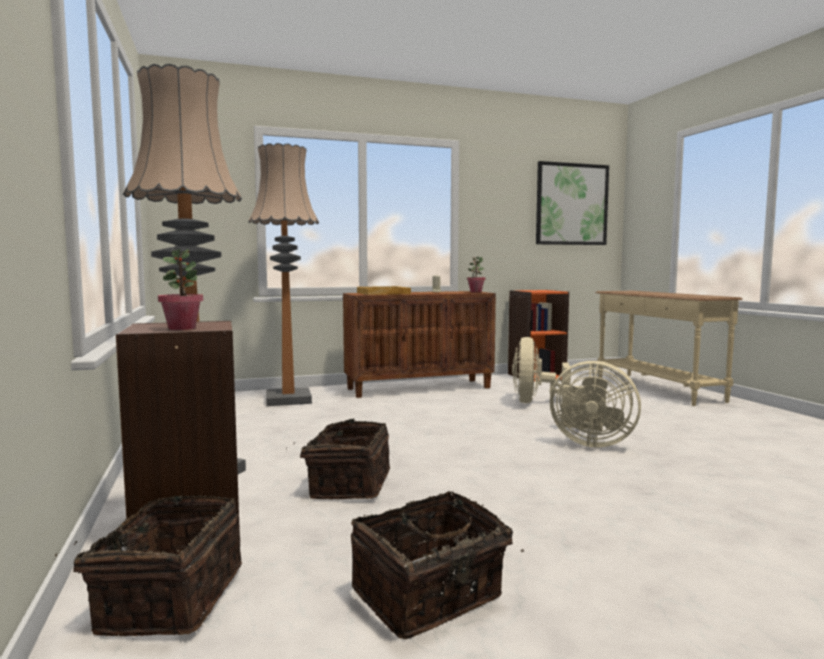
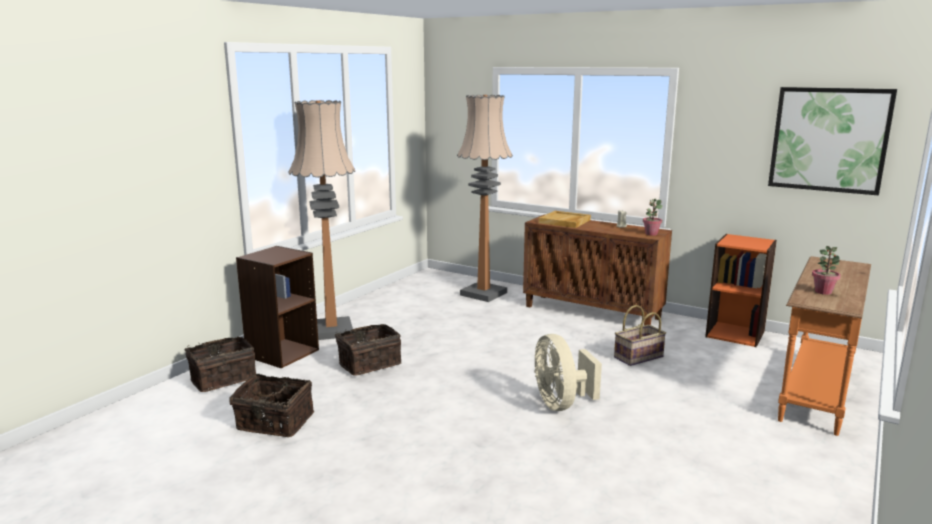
camera: 50 degrees right, 10 degrees up
(182, 328) = (267, 257): potted plant -> potted plant (823, 292)
(534, 402) = (638, 357): beige fan -> basket
(656, 389) = (815, 391): beige console table -> orange console table

